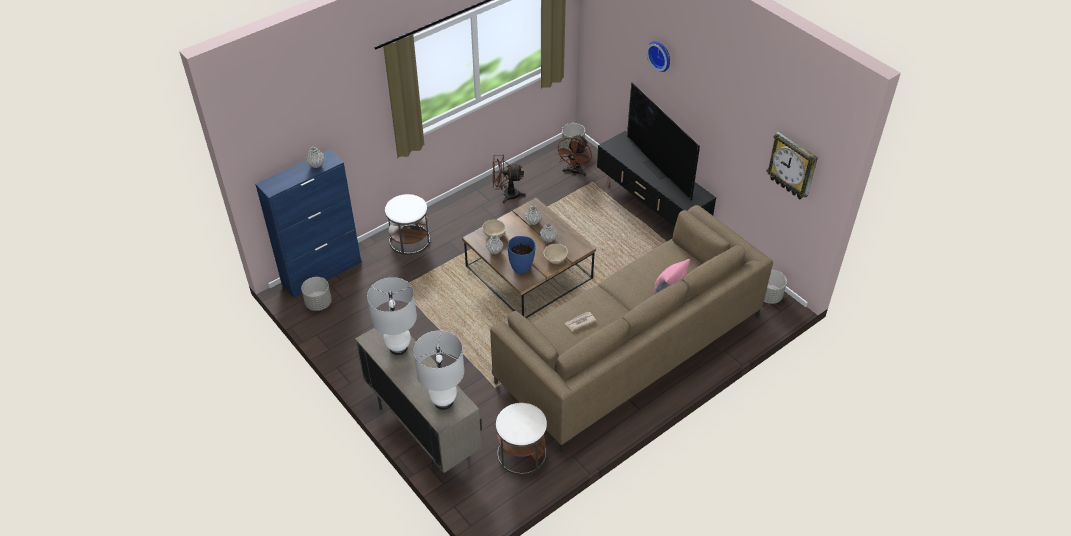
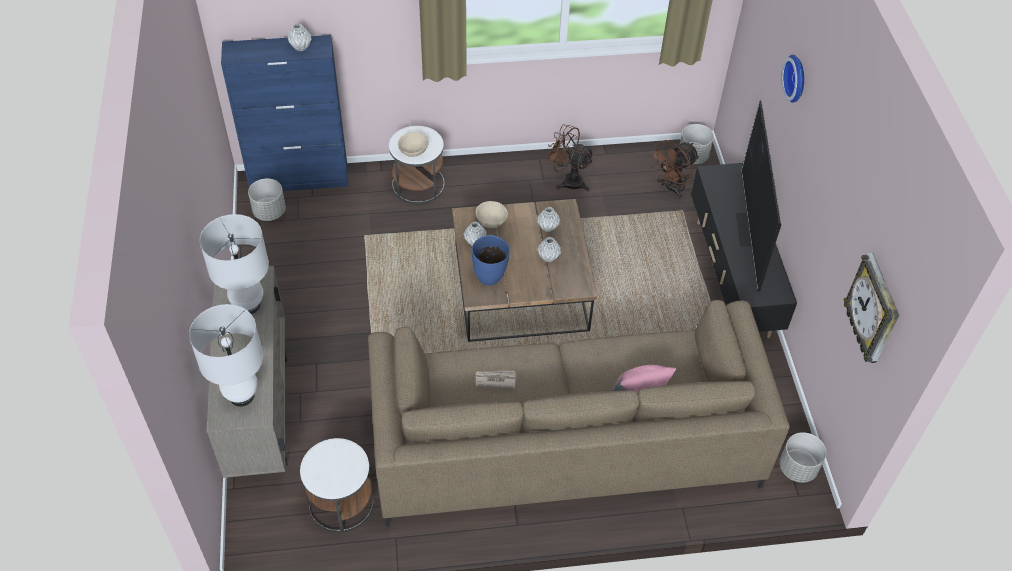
camera: 30 degrees right, 5 degrees up
(555, 258) = (538, 285): beige bowl -> beige bowl (414, 151)

